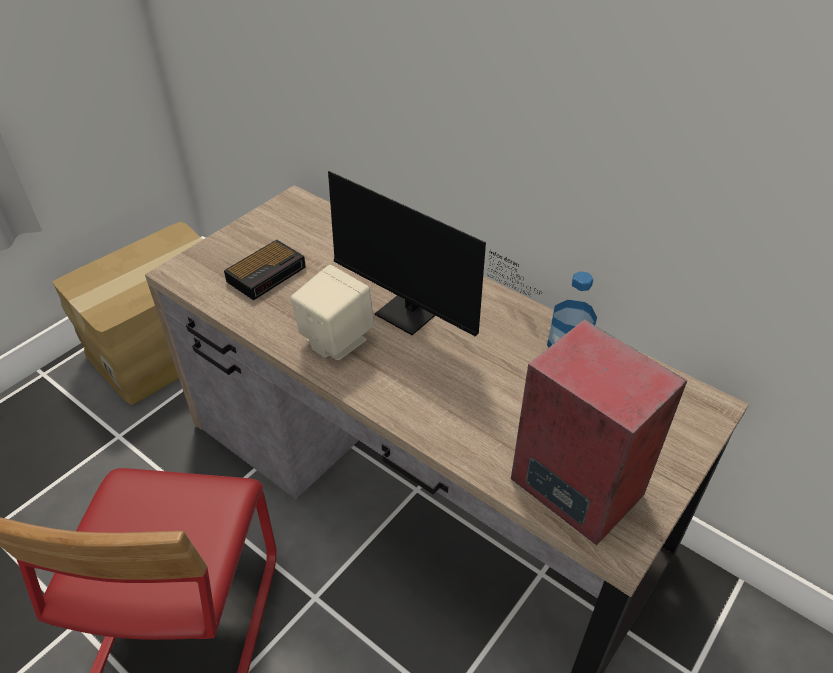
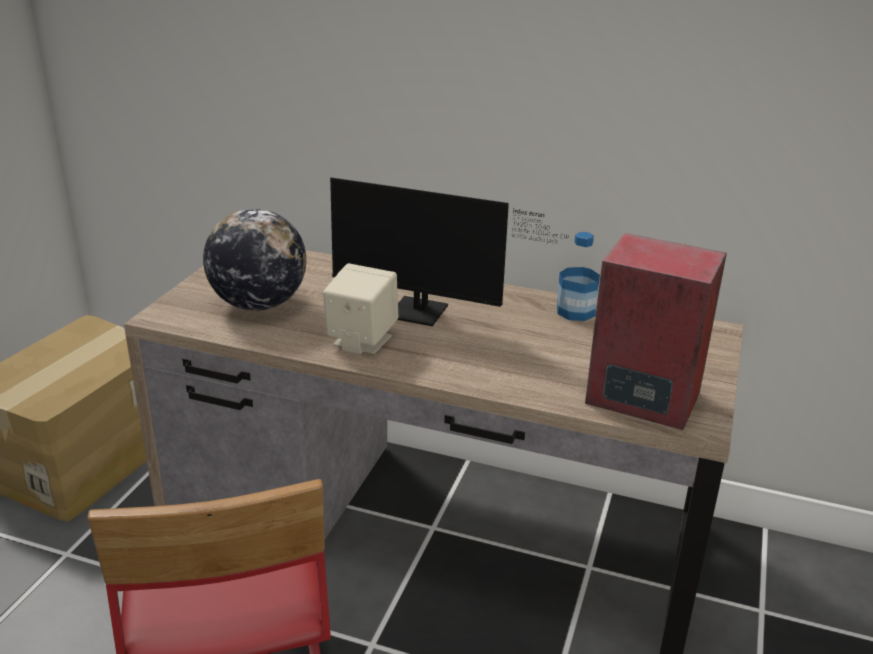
camera: 20 degrees left, 15 degrees down
(267, 273) = (258, 304): alarm clock -> globe

